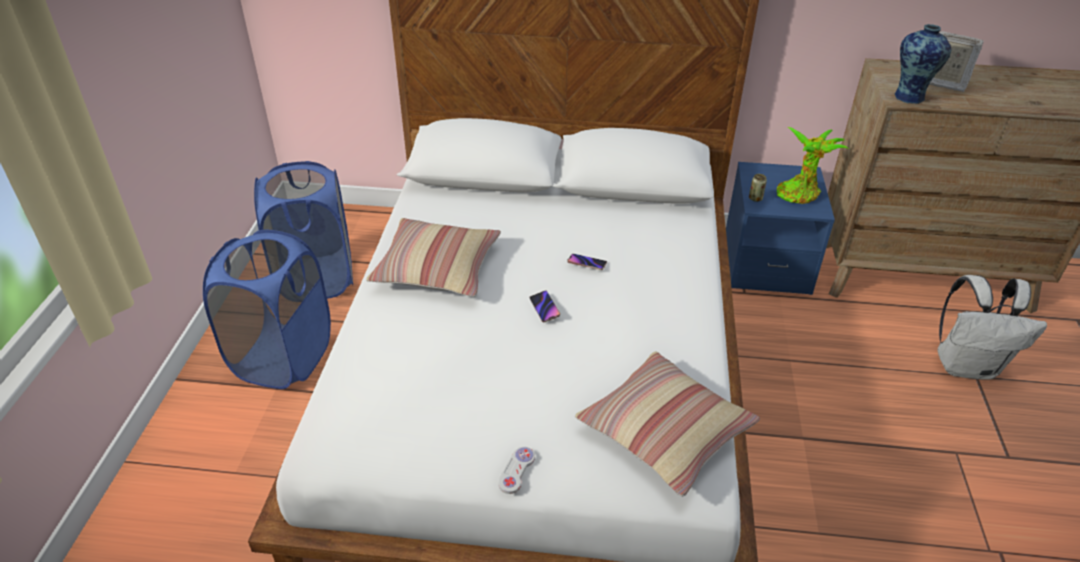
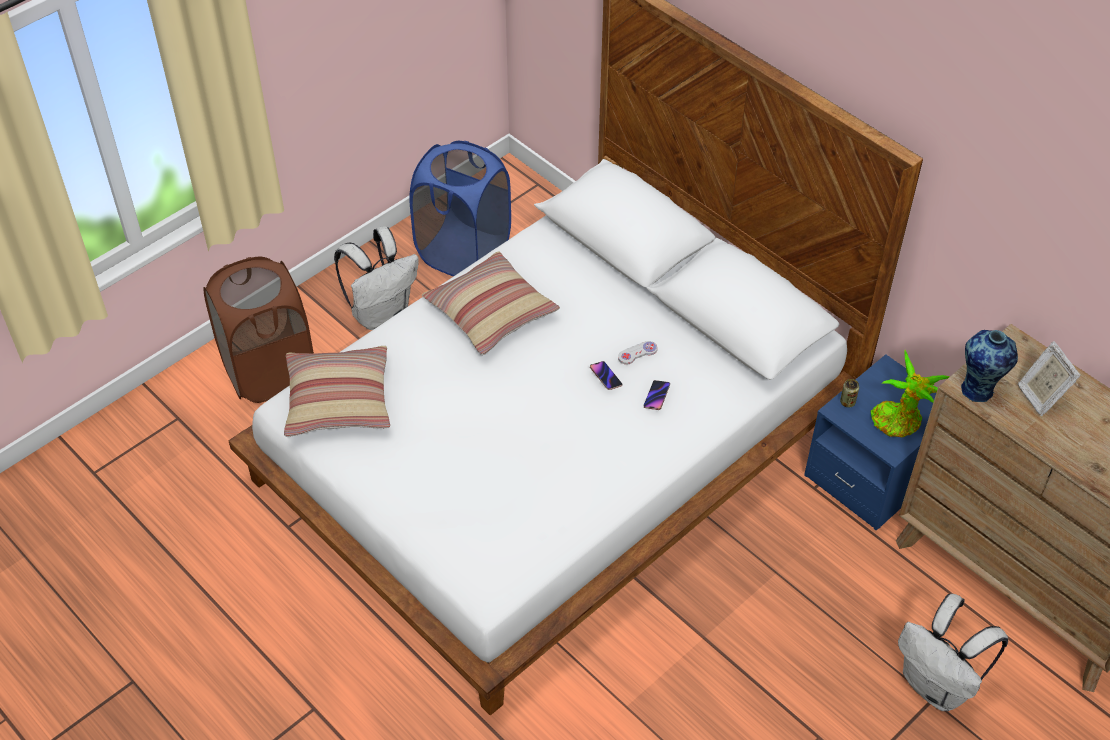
camera: 40 degrees right, 10 degrees up
(210, 466) = (269, 371): none -> brown laundry basket
(283, 358) = (381, 313): blue laundry basket -> white backpack
(516, 471) = (387, 500): white game controller -> white game controller (637, 353)
(544, 308) = (530, 395): phone -> phone (656, 396)
(665, 431) = (509, 540): pillow -> pillow (338, 400)

